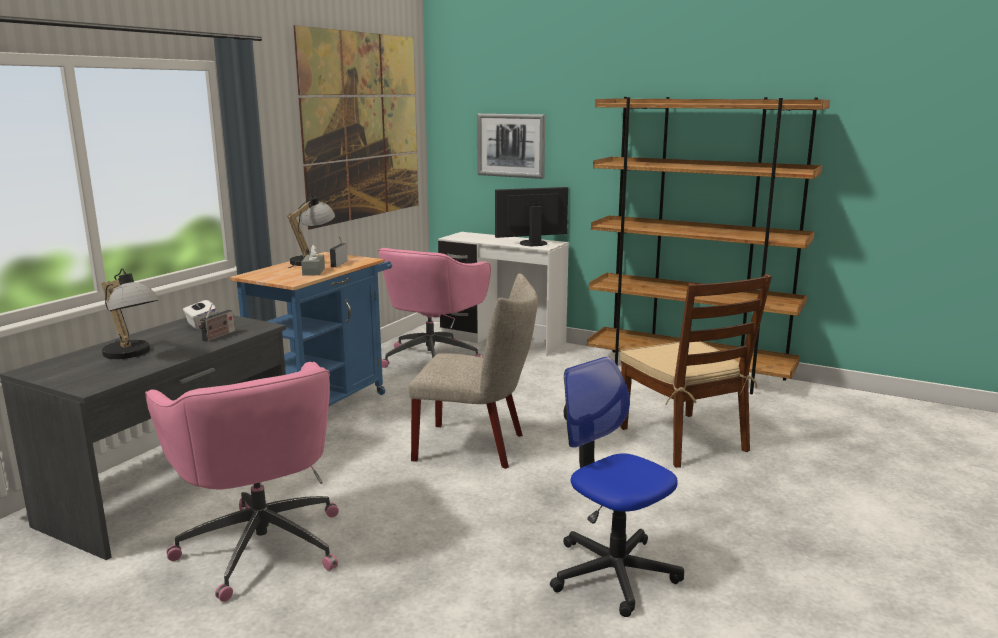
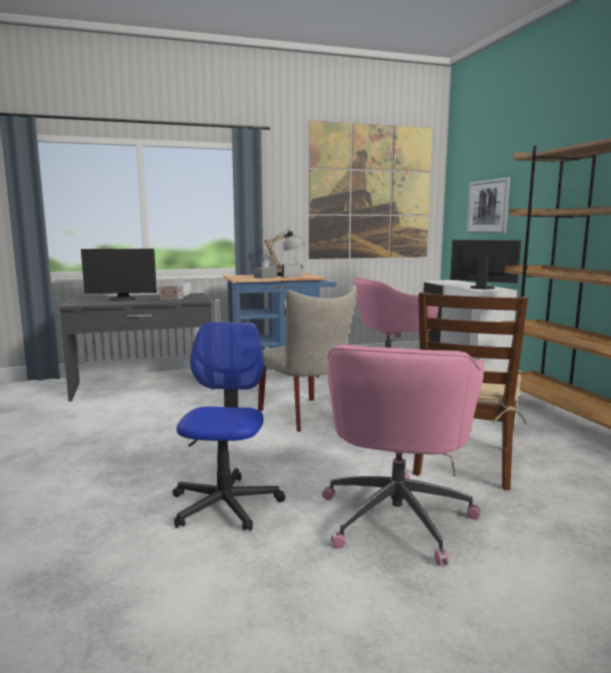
camera: 45 degrees right, 5 degrees down
(132, 354) = (121, 299): table lamp -> monitor
(261, 544) = (120, 417): pink office chair -> pink office chair (397, 515)

